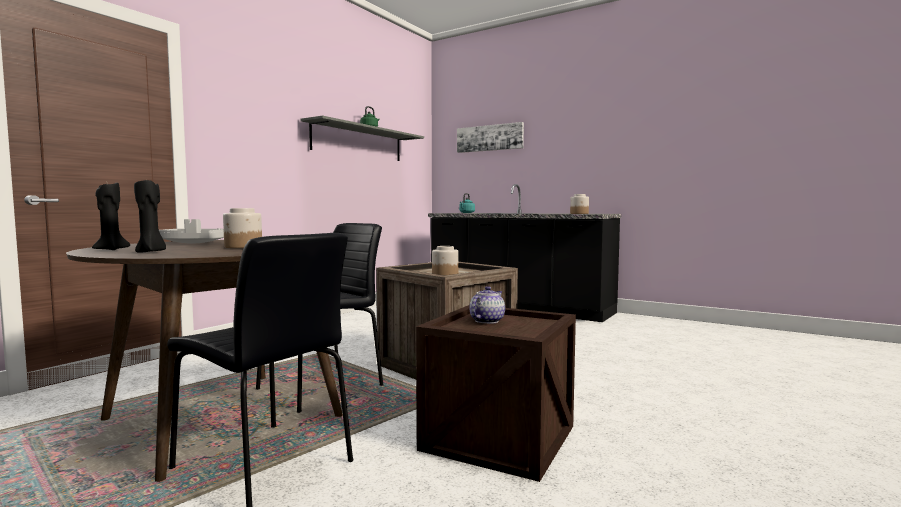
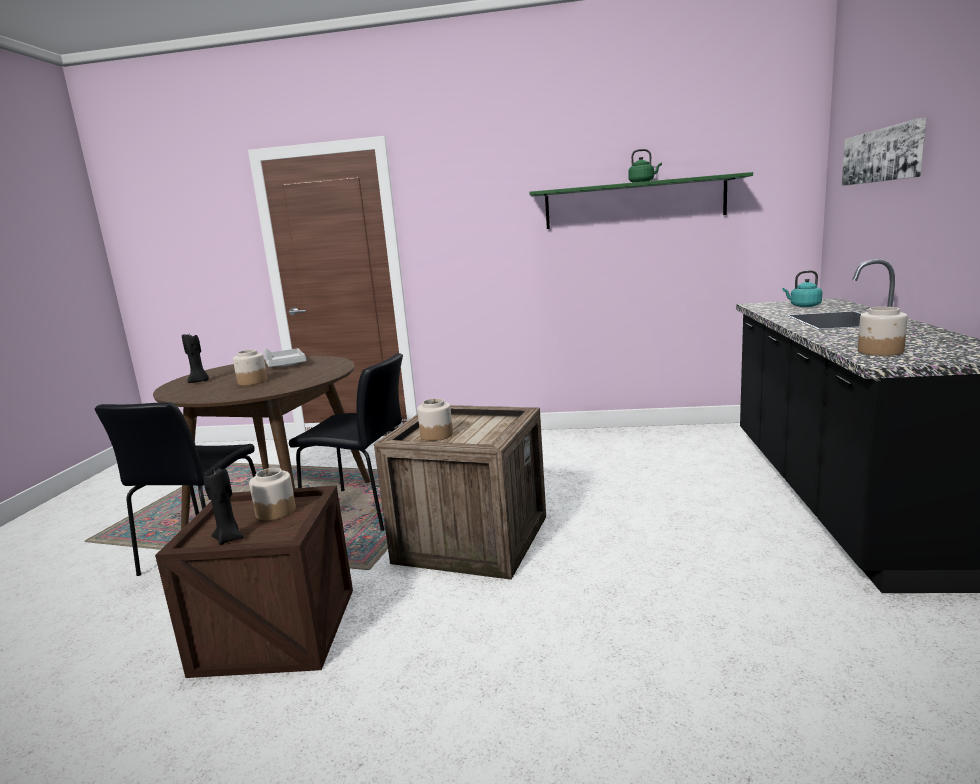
camera: 65 degrees right, 10 degrees up
(110, 249) = (218, 371): black candle -> black candle (229, 538)
(358, 142) = (634, 203): grey shelf -> green shelf
(486, 321) = (275, 511): teapot -> jar

